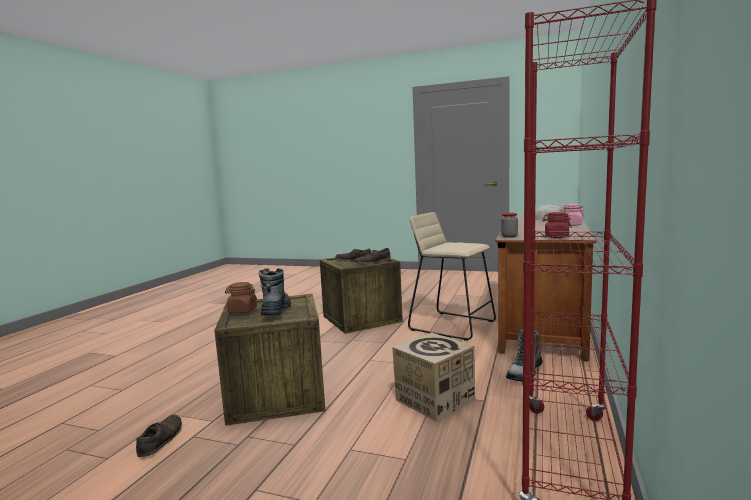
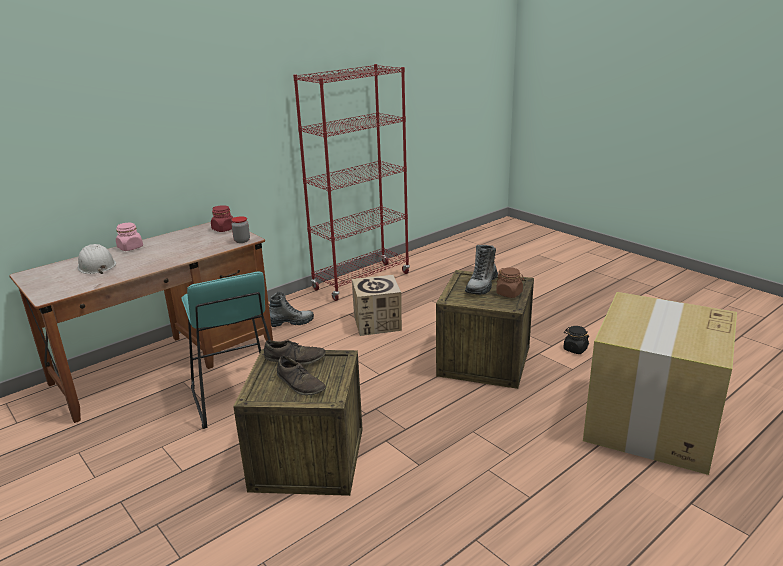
camera: 150 degrees left, 15 degrees up
(111, 387) = (651, 424): none -> cardboard box
(161, 440) = (575, 349): brown shoe -> black jar
(452, 325) = (237, 396): beige stool -> turquoise stool

